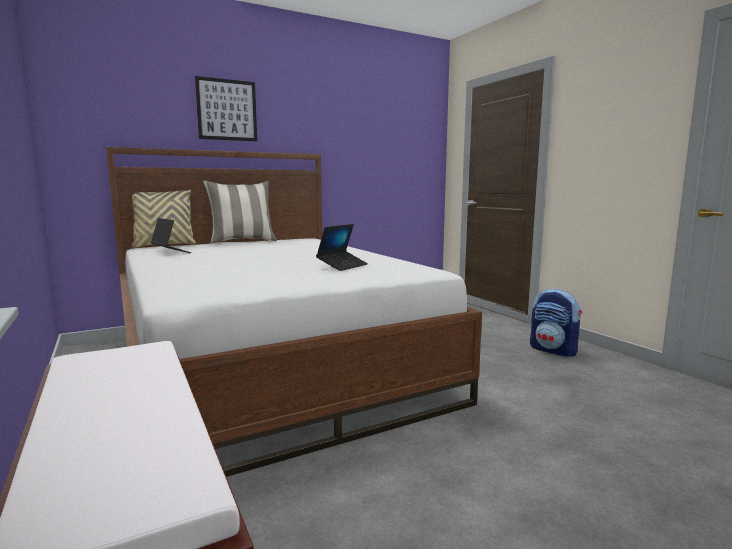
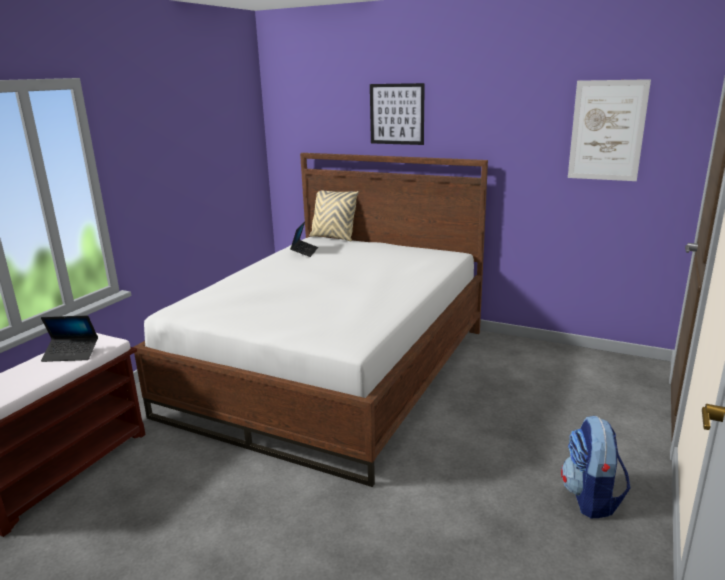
camera: 55 degrees right, 10 degrees up
(242, 241) = (390, 245): pillow -> none
(342, 266) = (323, 312): laptop -> laptop (71, 354)
(394, 133) = (607, 131): none -> picture

